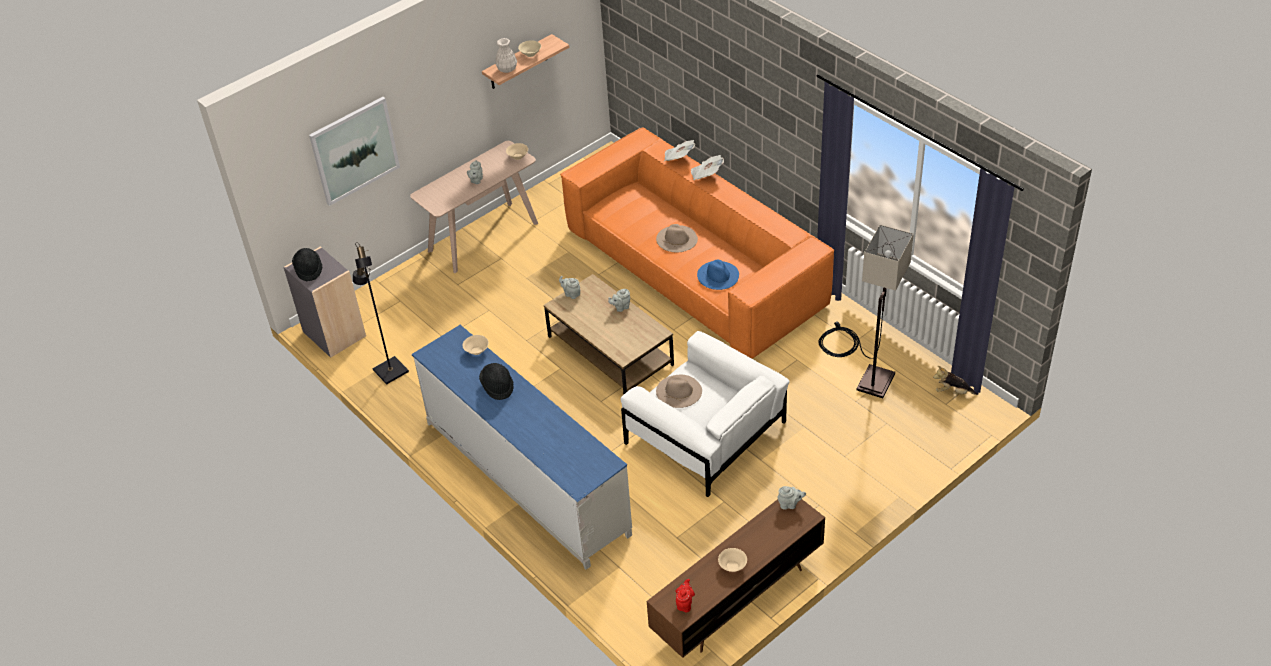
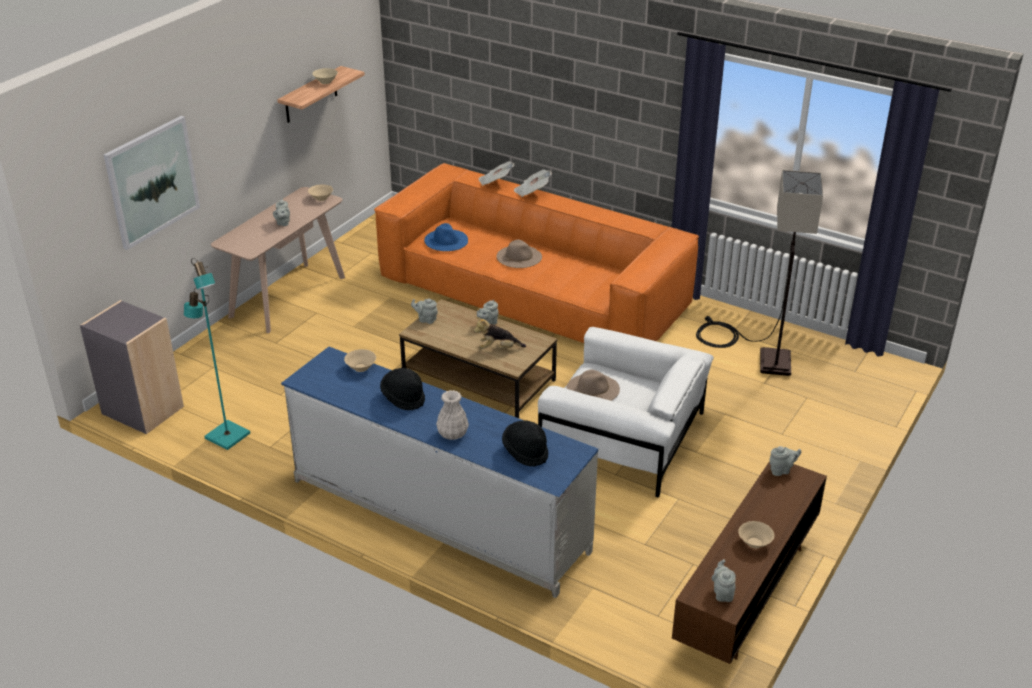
camera: 20 degrees left, 10 degrees down
(308, 270) = (114, 323): black hat -> black hat (525, 452)
(390, 371) = (227, 435): black floor lamp -> turquoise floor lamp
(506, 69) = (305, 95): white vase -> white vase (452, 434)
(685, 603) = (722, 593): red teapot -> grey teapot
(718, 275) = (579, 281): blue hat -> blue hat (446, 240)
(953, 392) = (855, 360): plush toy -> plush toy (498, 349)

